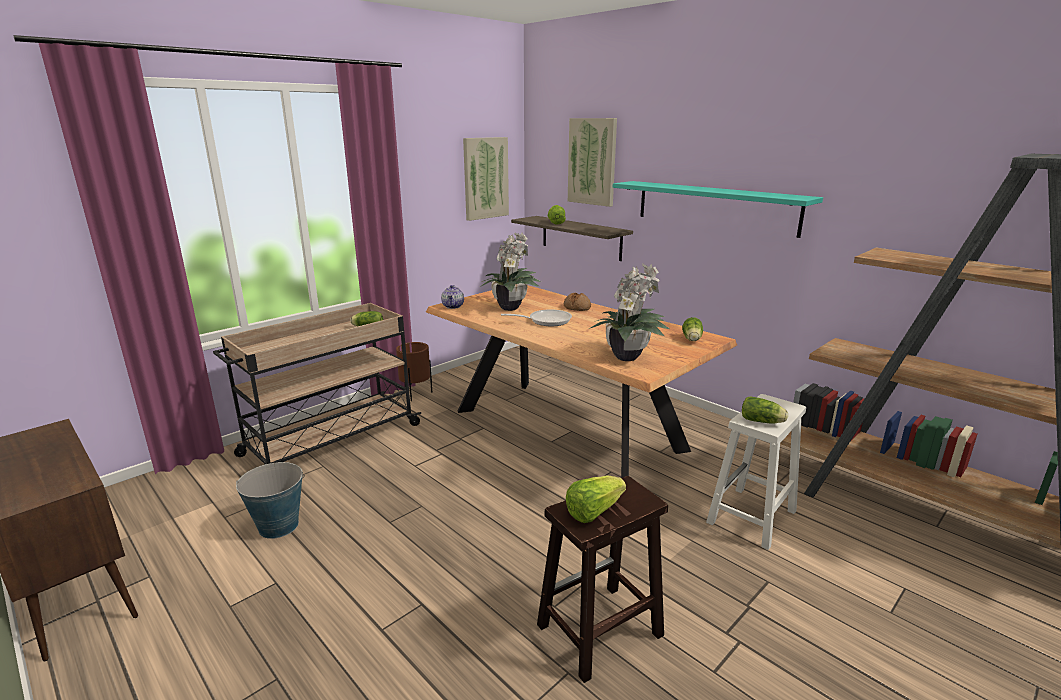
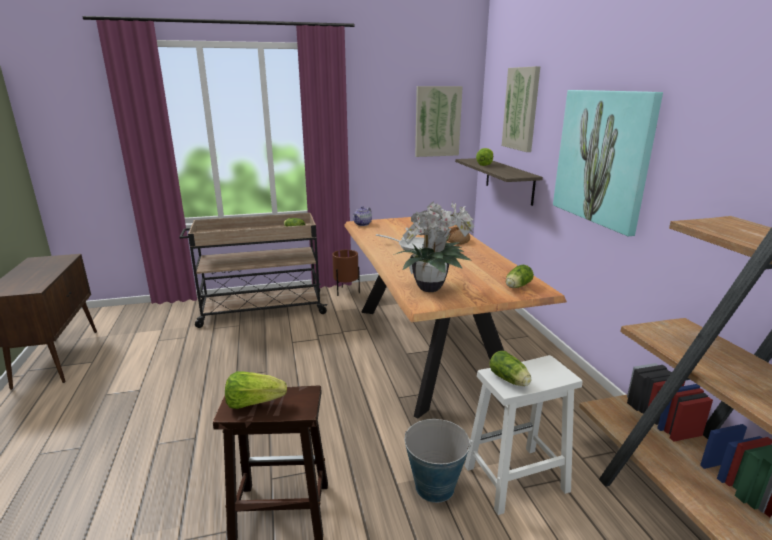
camera: 30 degrees right, 0 degrees up
(278, 526) = (177, 355): bucket -> bucket (434, 486)
(511, 307) = (403, 232): potted plant -> none
(715, 207) = (603, 157): turquoise shelf -> picture

